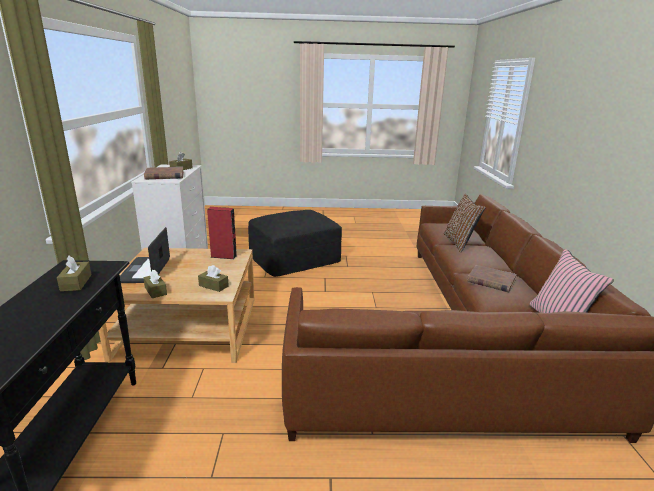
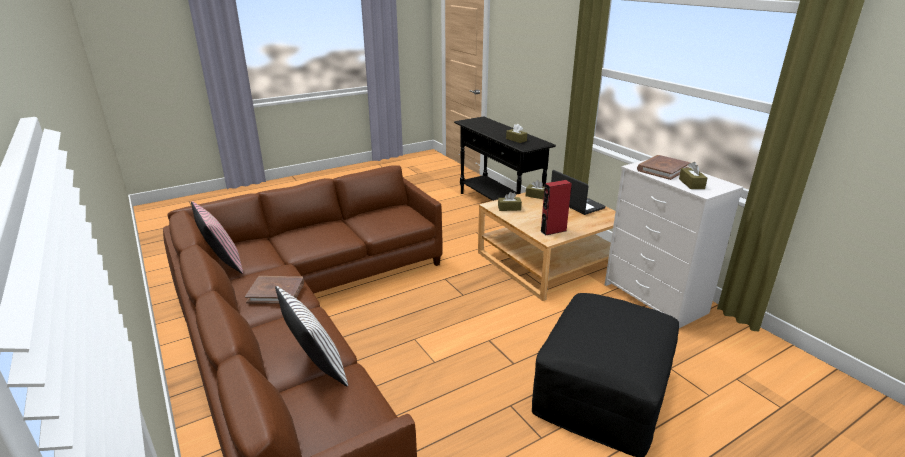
camera: 150 degrees right, 5 degrees up
(459, 243) = (316, 367): brown pillow -> white pillow

